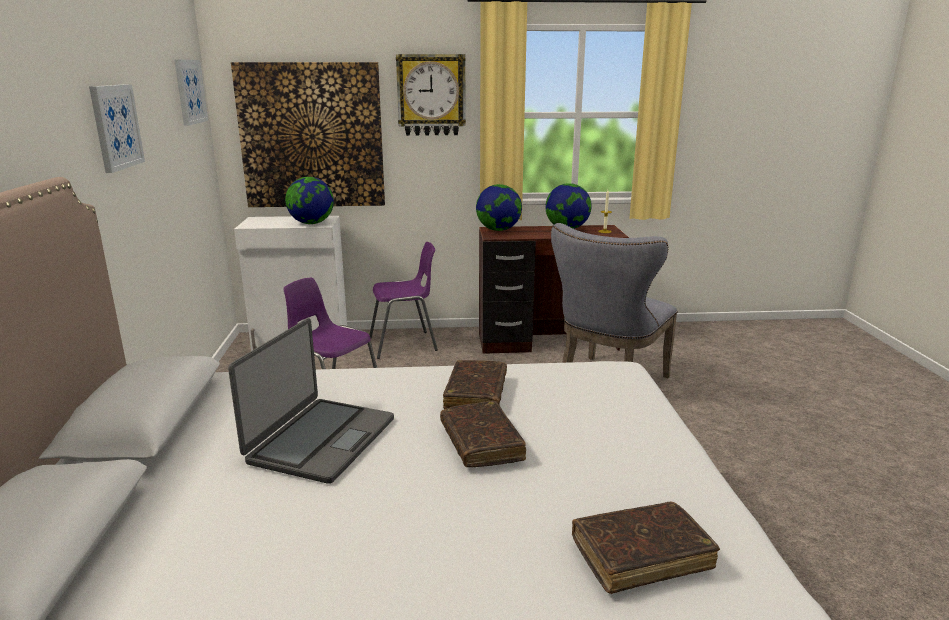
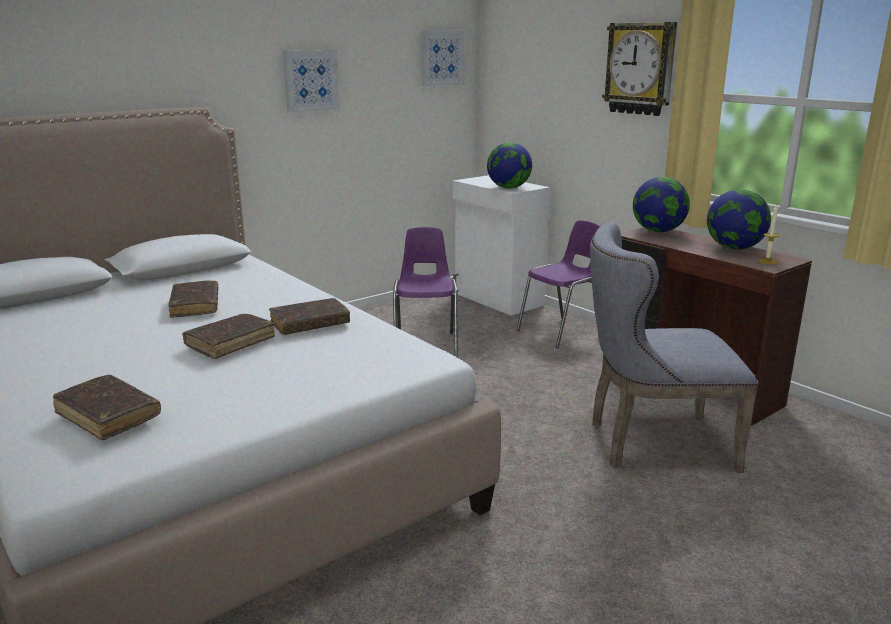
camera: 55 degrees right, 0 degrees up
(311, 136) = (540, 105): picture -> none
(320, 440) = (195, 306): laptop -> brown book
(405, 344) = (561, 331): purple chair -> purple chair turned 75 degrees counterclockwise

